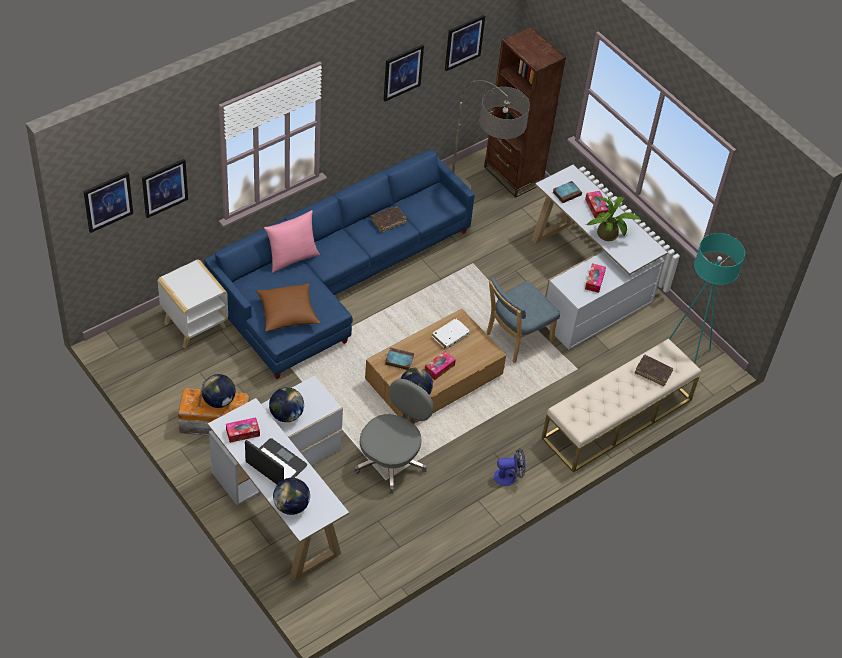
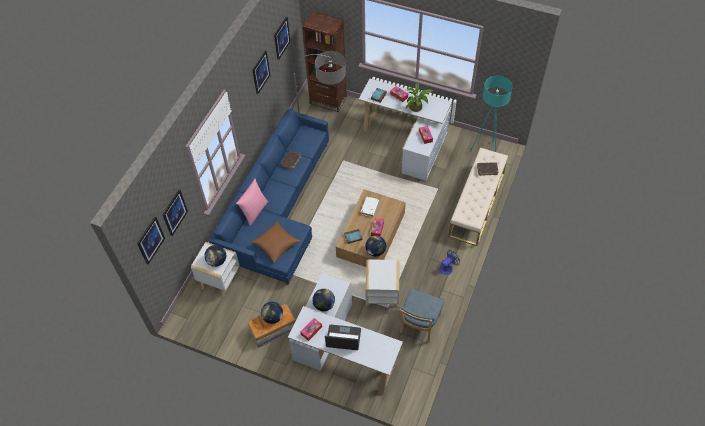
camera: 25 degrees left, 5 degrees up
(291, 506) = (370, 357): globe -> globe (217, 261)
(391, 461) = (382, 295): grey office chair -> white side table
(516, 339) = (396, 190): blue chair -> blue chair (418, 325)

